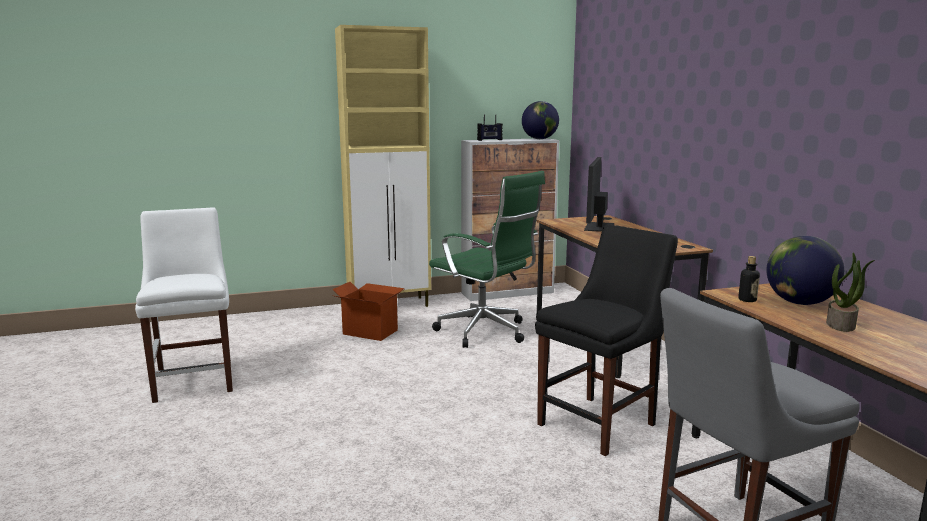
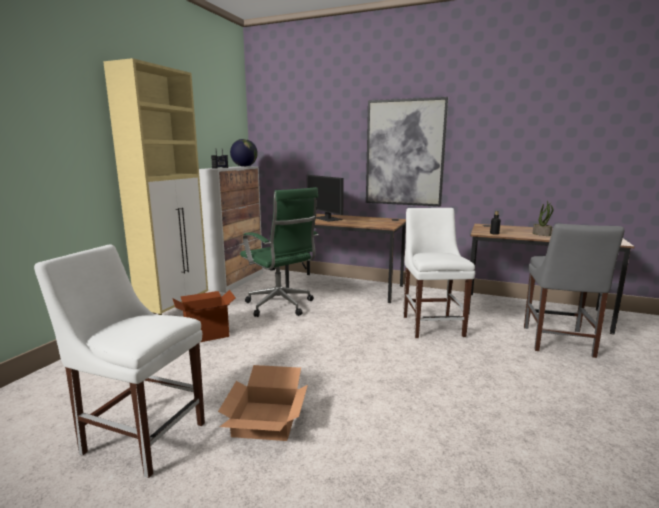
camera: 50 degrees left, 0 degrees up
(262, 411) = (265, 419): none -> cardboard box
(486, 333) = (281, 306): green office chair -> green office chair turned 60 degrees clockwise
(601, 423) = (432, 324): black chair -> white chair
(721, 131) = (405, 153): none -> picture
(799, 302) = (507, 230): globe -> none

